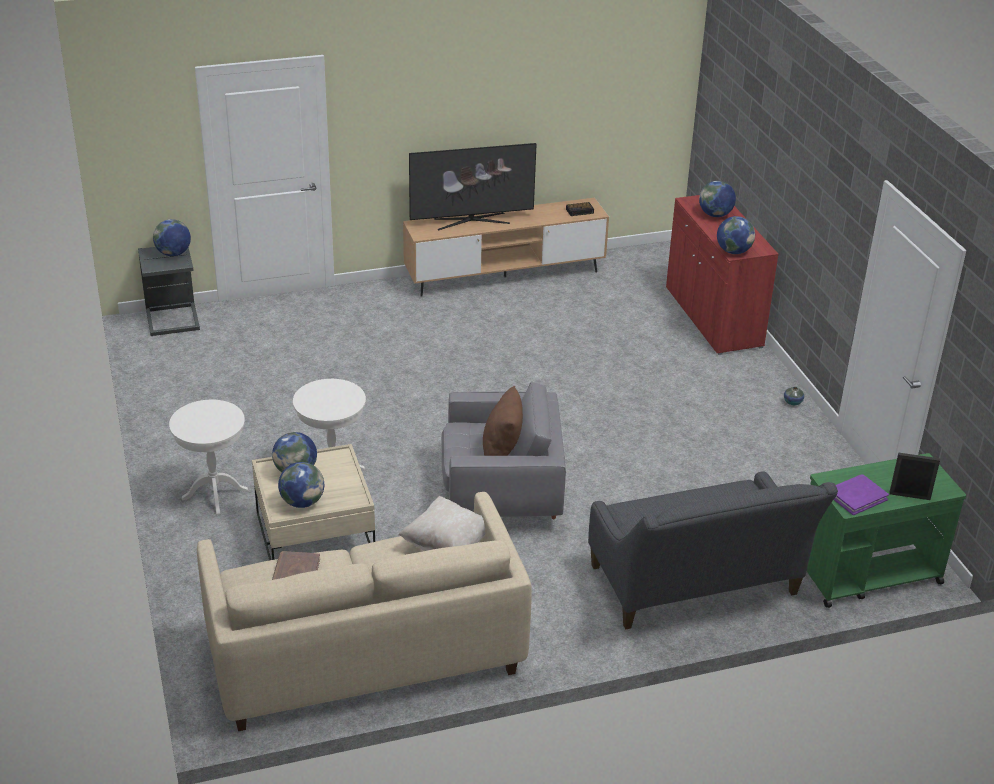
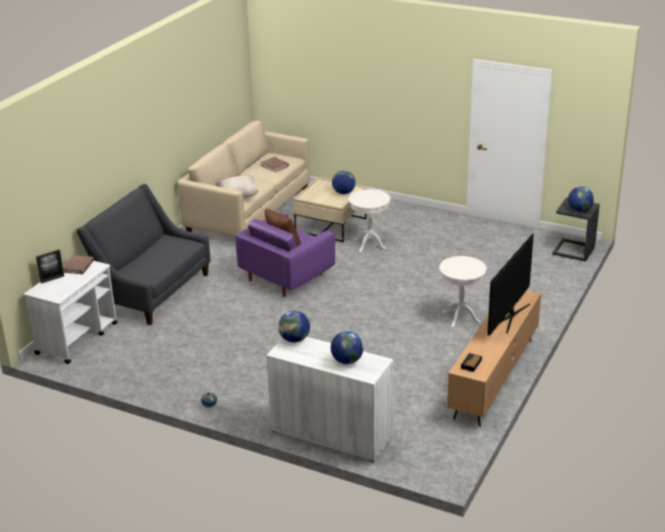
camera: 135 degrees right, 5 degrees down
(215, 494) = (394, 215): white side table -> white side table (460, 317)
(302, 502) = (321, 187): globe -> none
(501, 493) = (288, 276): grey armchair -> purple armchair
(713, 317) = (331, 433): red cabinet -> white cabinet
(856, 496) = (78, 266): purple book -> brown book
(867, 574) = (77, 338): green cart -> white cart

